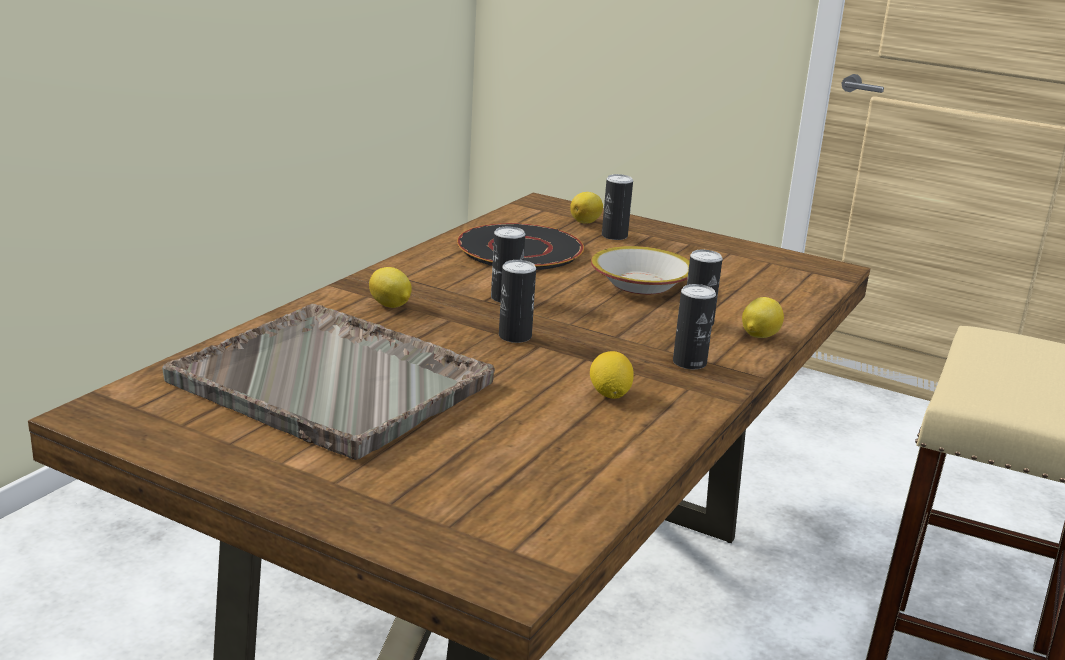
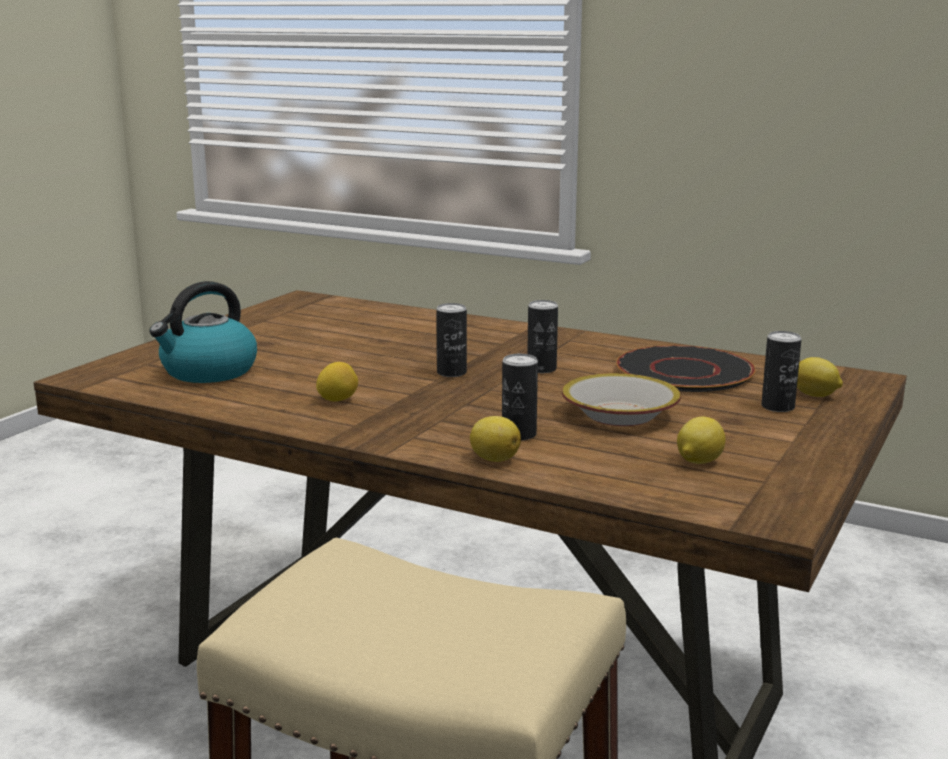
camera: 90 degrees right, 5 degrees down
(333, 383) = (349, 333): grey tray -> none
(390, 306) = (501, 339): lemon -> lemon (698, 461)
(497, 475) = (208, 372): none -> kettle
(689, 363) = (412, 427): can -> none

